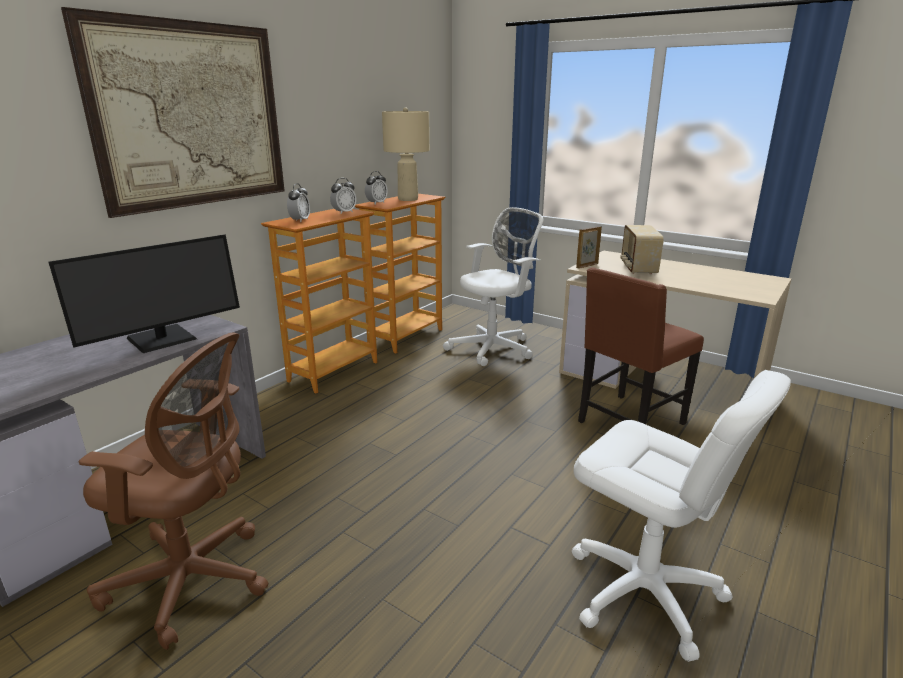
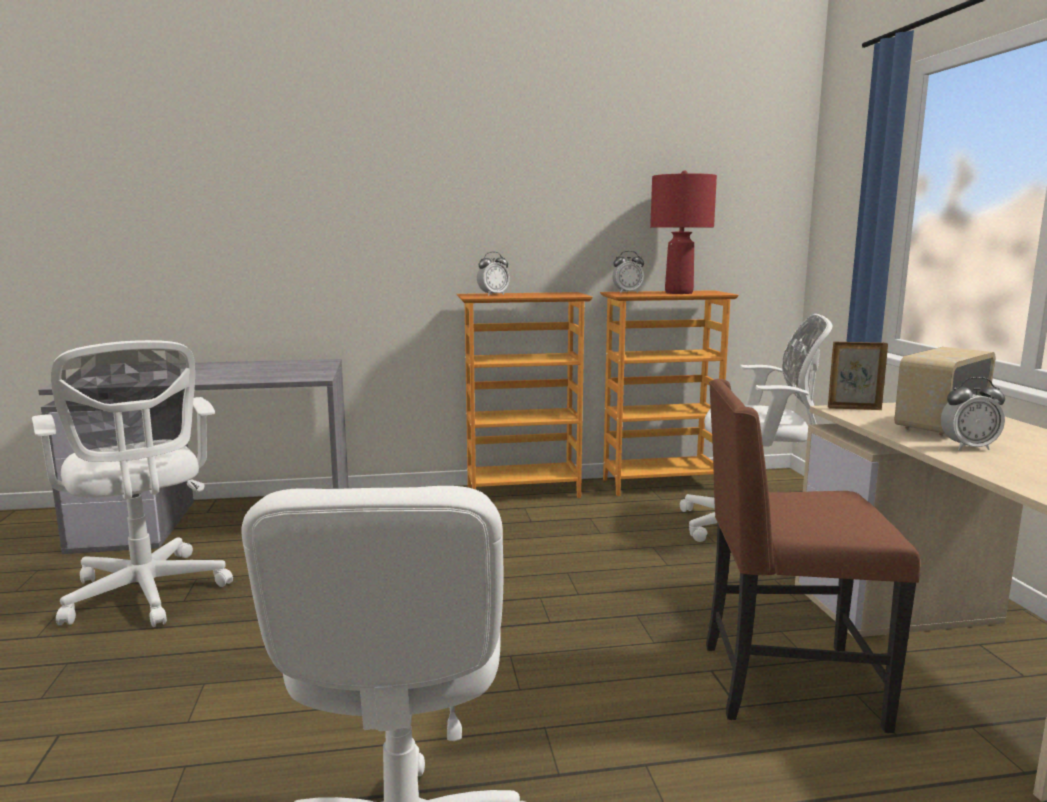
camera: 45 degrees right, 10 degrees down
(162, 339) = (263, 375): monitor -> none
(192, 116) = (390, 174): picture -> none
(194, 581) = (146, 595): brown office chair -> white office chair
(344, 212) = (559, 294): alarm clock -> alarm clock (968, 447)
(408, 199) = (678, 293): beige table lamp -> red table lamp

